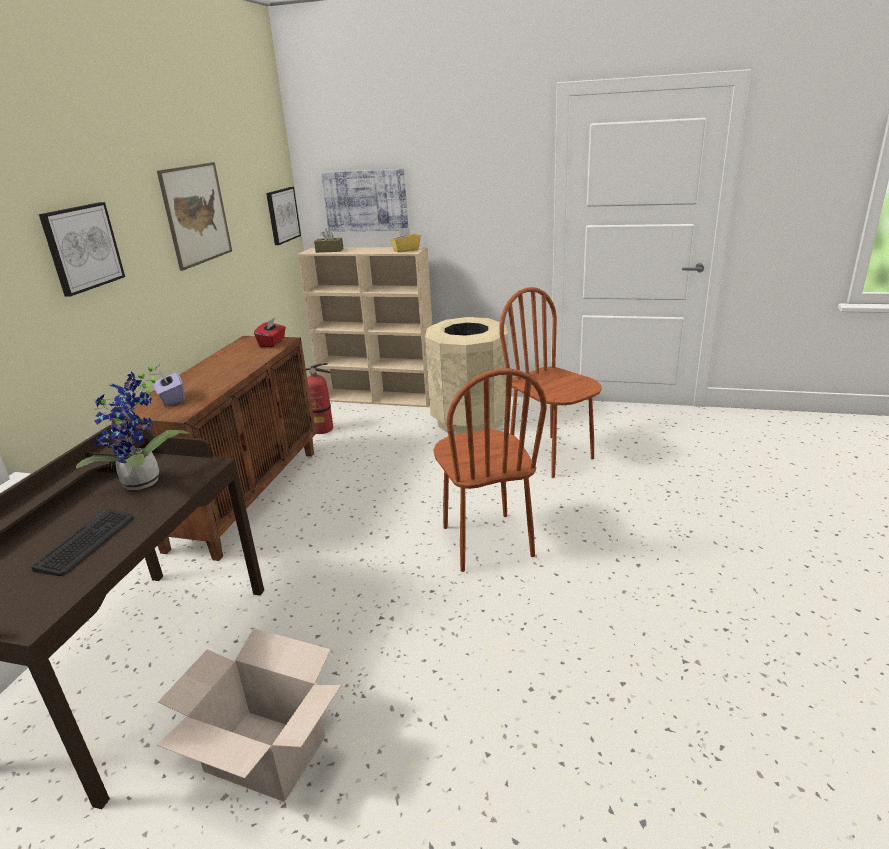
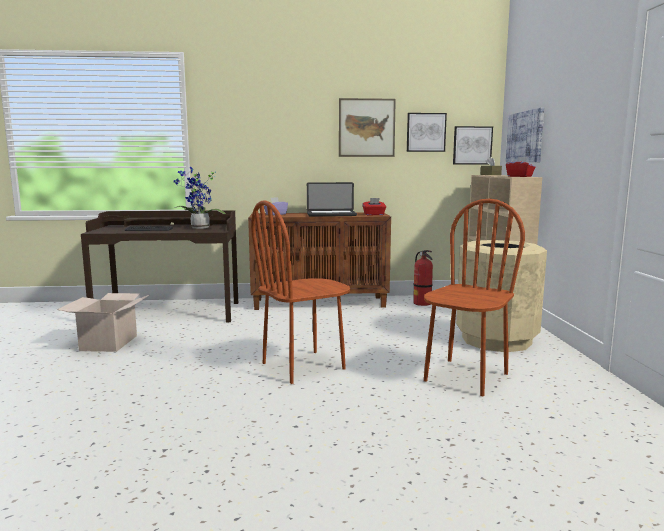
camera: 70 degrees right, 15 degrees down
(82, 248) = (269, 128): picture -> picture (426, 132)
(235, 365) = (331, 214): none -> laptop
(406, 250) = (519, 176): yellow tissue box -> red tissue box

